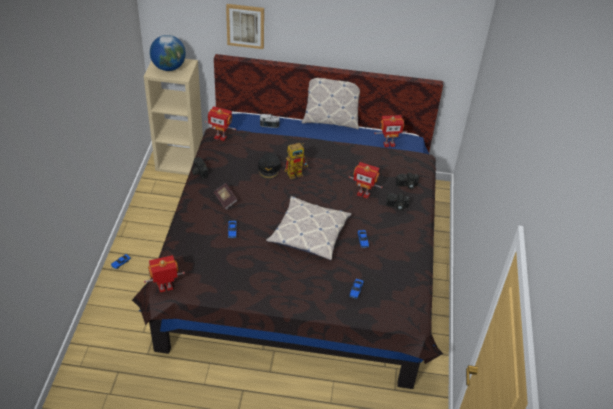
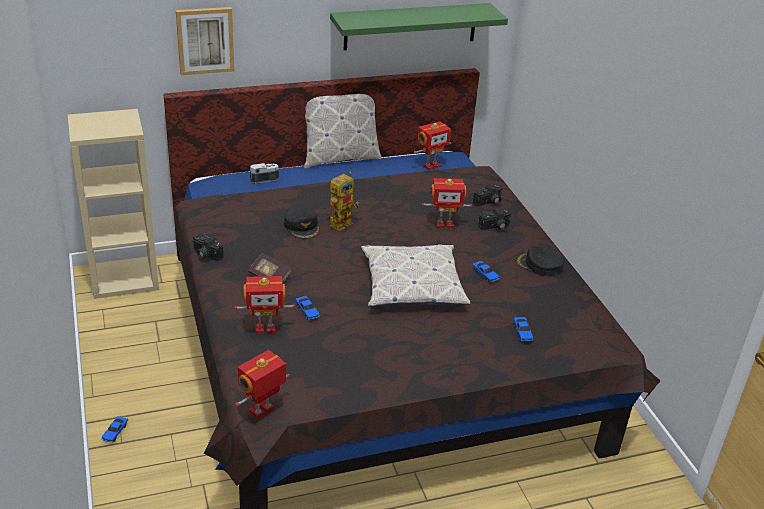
camera: 25 degrees left, 10 degrees down
(169, 67) = (101, 124): globe -> none
(220, 137) = (207, 207): toy robot -> toy robot (265, 328)
(394, 42) = (410, 26): none -> green shelf
(405, 244) = (539, 265): none -> black cap

